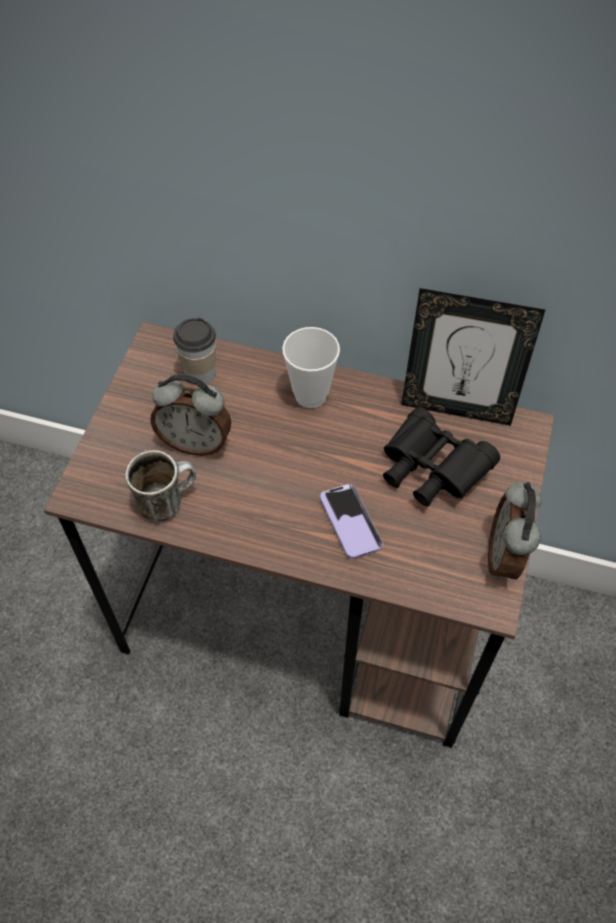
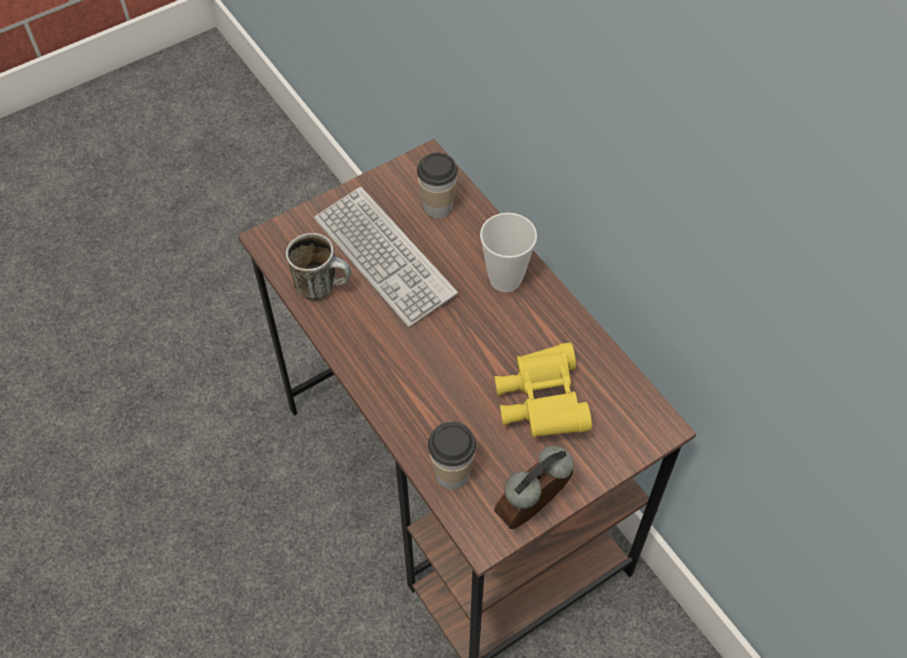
camera: 40 degrees right, 0 degrees up
(195, 442) = (384, 257): alarm clock -> keyboard
(350, 522) = (438, 396): phone -> none
(420, 574) = (452, 473): none -> cup
(430, 470) = (541, 402): black binoculars -> yellow binoculars
(456, 408) = (615, 369): picture frame -> none

